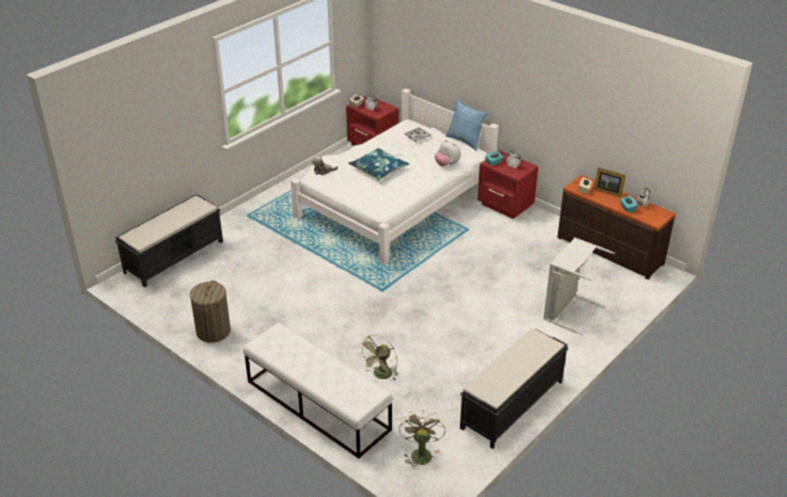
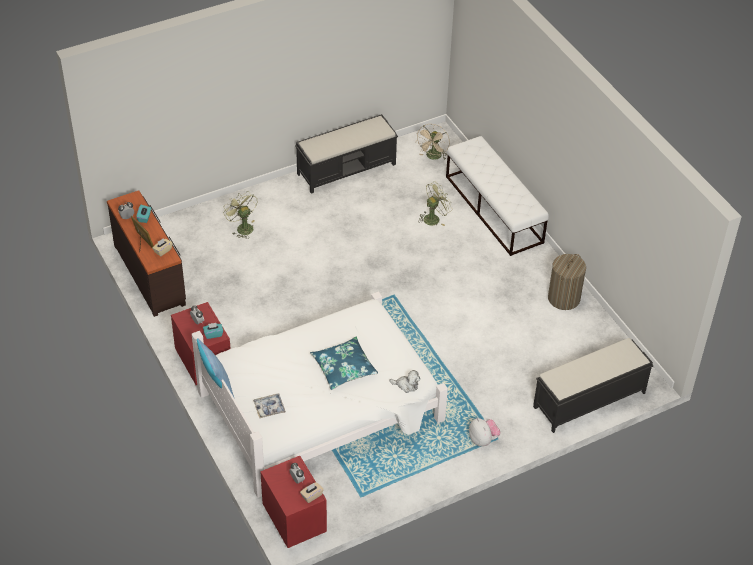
camera: 160 degrees left, 10 degrees up
(447, 165) = (264, 352): plush toy -> plush toy (483, 440)
(568, 311) = (242, 227): grey laundry basket -> green fan

